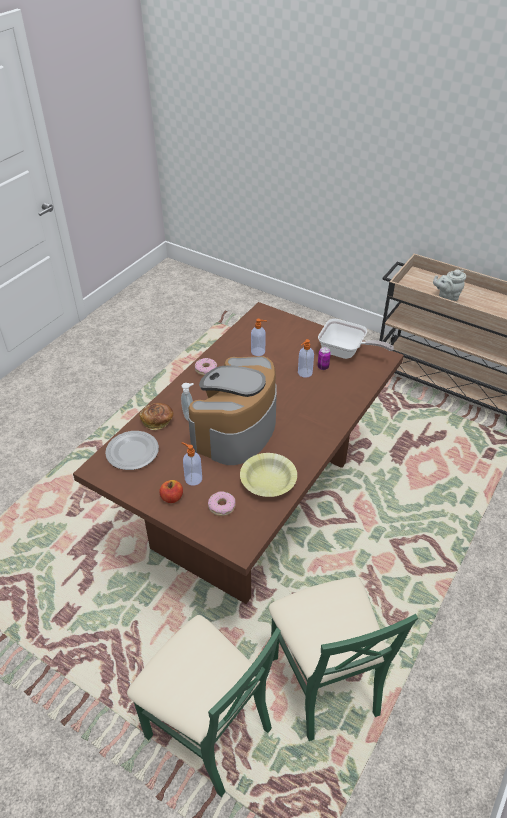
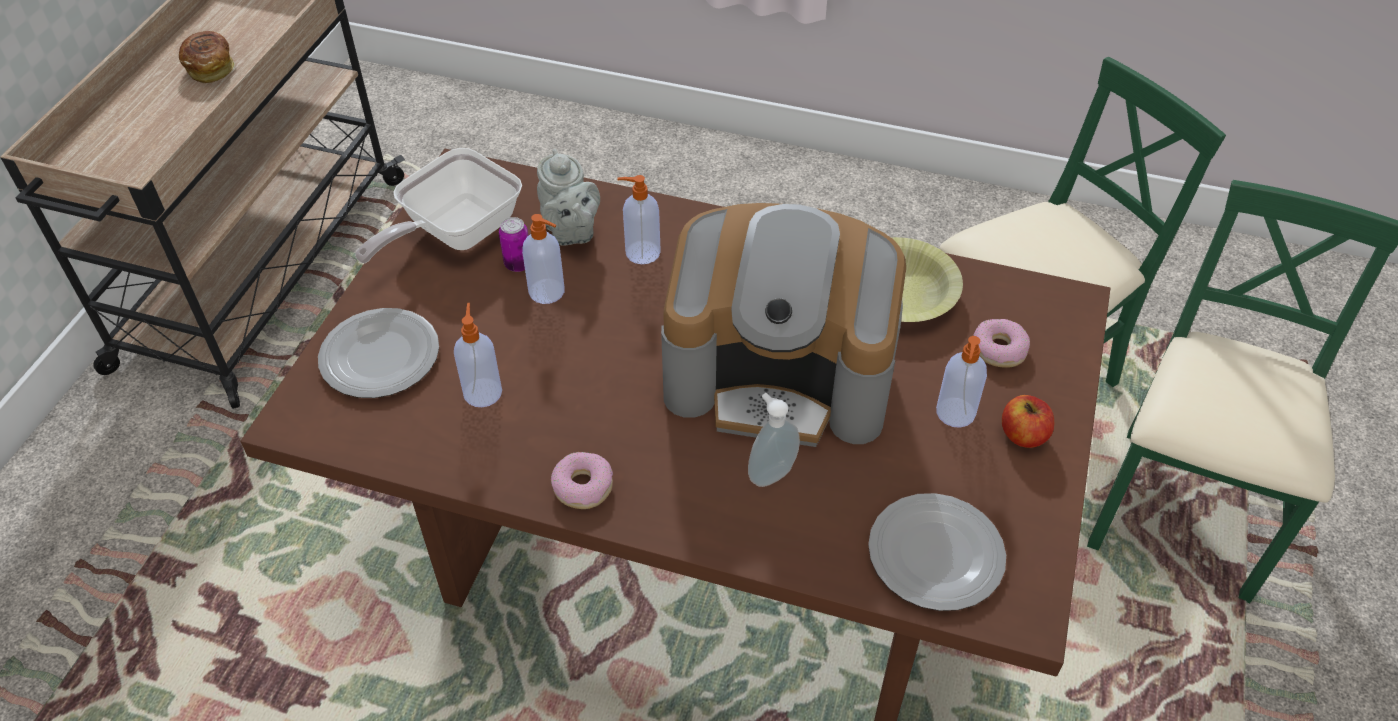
camera: 105 degrees left, 5 degrees up
(158, 421) = (813, 534): bread -> bread (211, 68)
(284, 331) = (381, 355): none -> plate
(320, 402) = (641, 252): none -> soap dispenser
(346, 352) = (454, 234): frying pan -> frying pan turned 150 degrees counterclockwise
(446, 297) = (175, 121): grey teapot -> grey teapot (570, 232)

